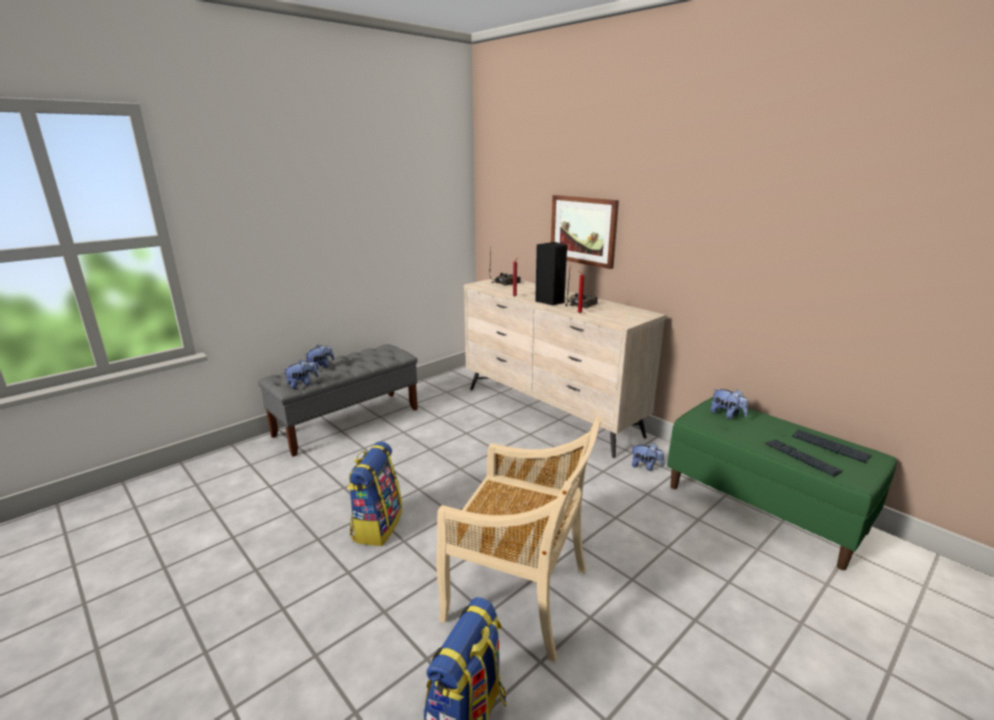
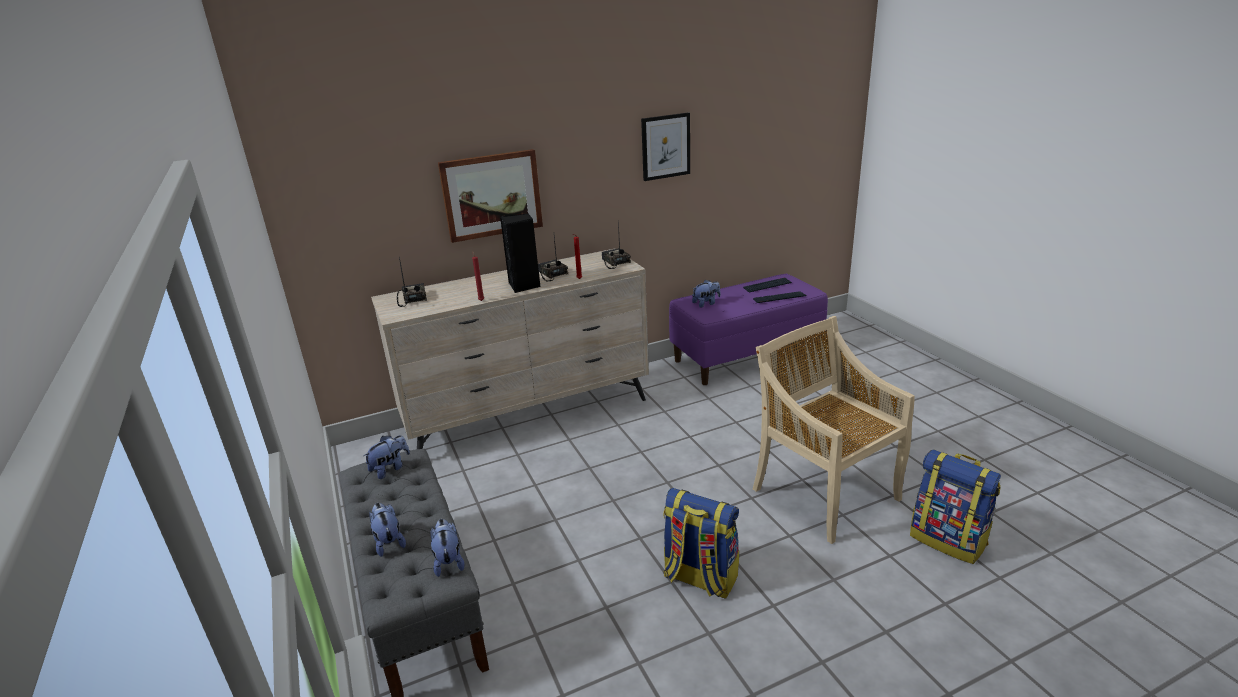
camera: 70 degrees left, 5 degrees up
(519, 596) = (823, 493): beige chair -> beige chair turned 75 degrees counterclockwise
(629, 318) = (614, 262): none -> radio
(646, 466) = (668, 388): plush toy -> plush toy (390, 469)
(747, 229) = (665, 146): none -> picture
(764, 508) = (746, 356): green bench -> purple bench

